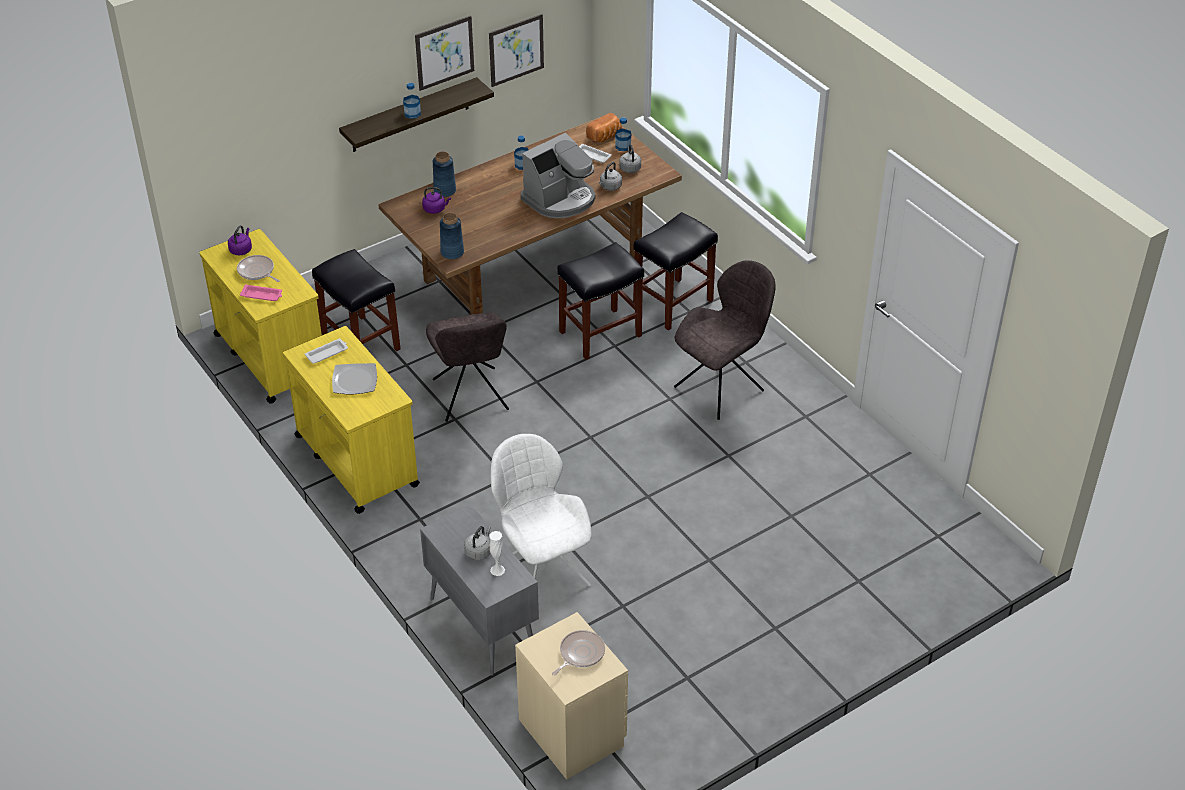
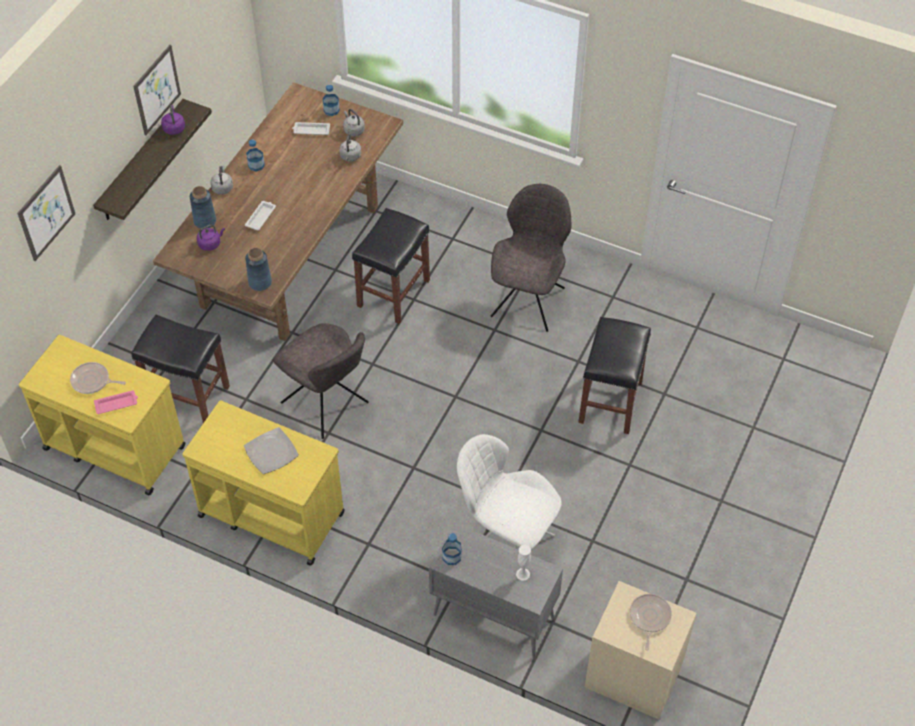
camera: 30 degrees left, 10 degrees up
(241, 249) = (59, 364): purple kettle -> purple kettle (174, 128)
(327, 353) = (225, 436): white tray -> white tray (261, 217)
(412, 113) = (152, 161): bottle -> bottle (452, 557)
(479, 551) = (494, 564): grey kettle -> grey kettle (222, 187)
(516, 50) = (206, 57): picture -> picture (46, 213)
(560, 199) = (316, 187): coffee machine -> none
(605, 136) = (308, 106): bread -> none
(672, 305) = (434, 238): black stool -> black stool (610, 403)

